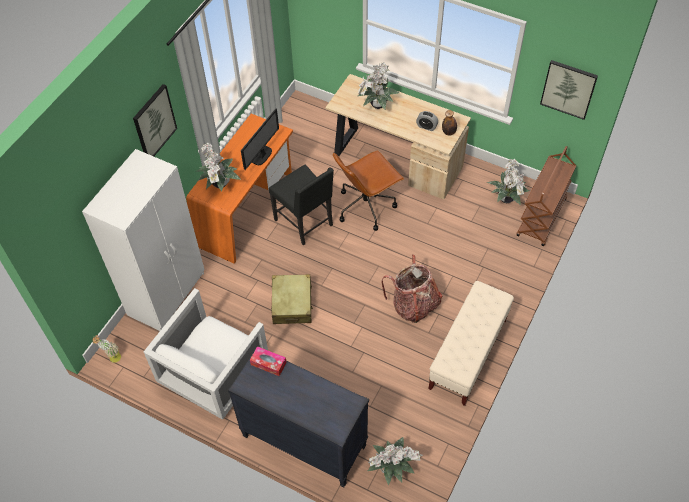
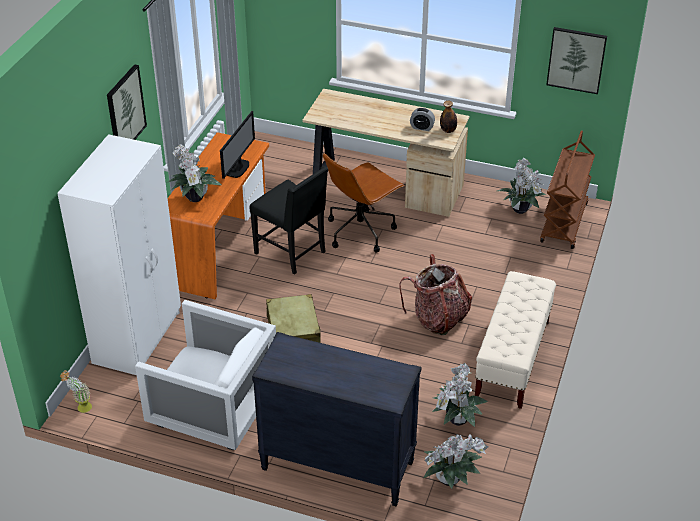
camera: 10 degrees left, 15 degrees down
(214, 371) = (212, 408): white armchair -> white armchair turned 90 degrees counterclockwise
(268, 363) = (295, 346): tissue box -> none
(376, 105) = (360, 114): potted plant -> potted plant (456, 421)

